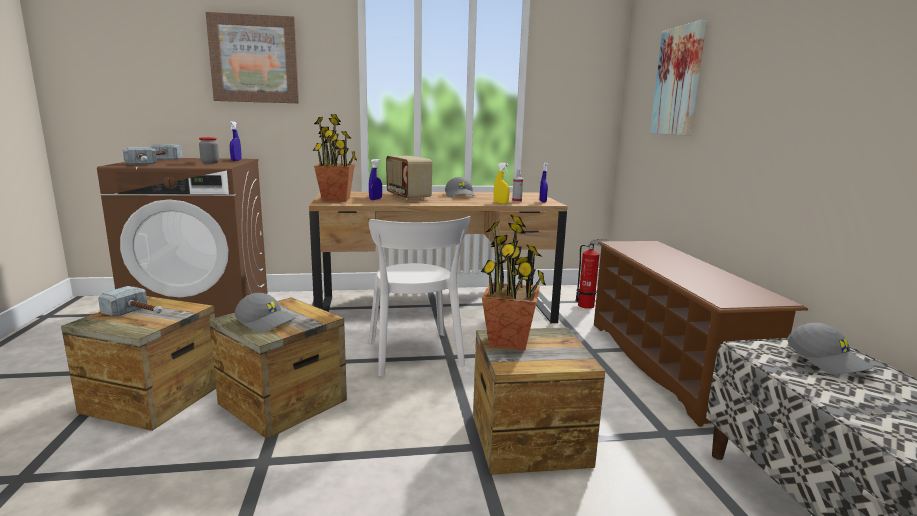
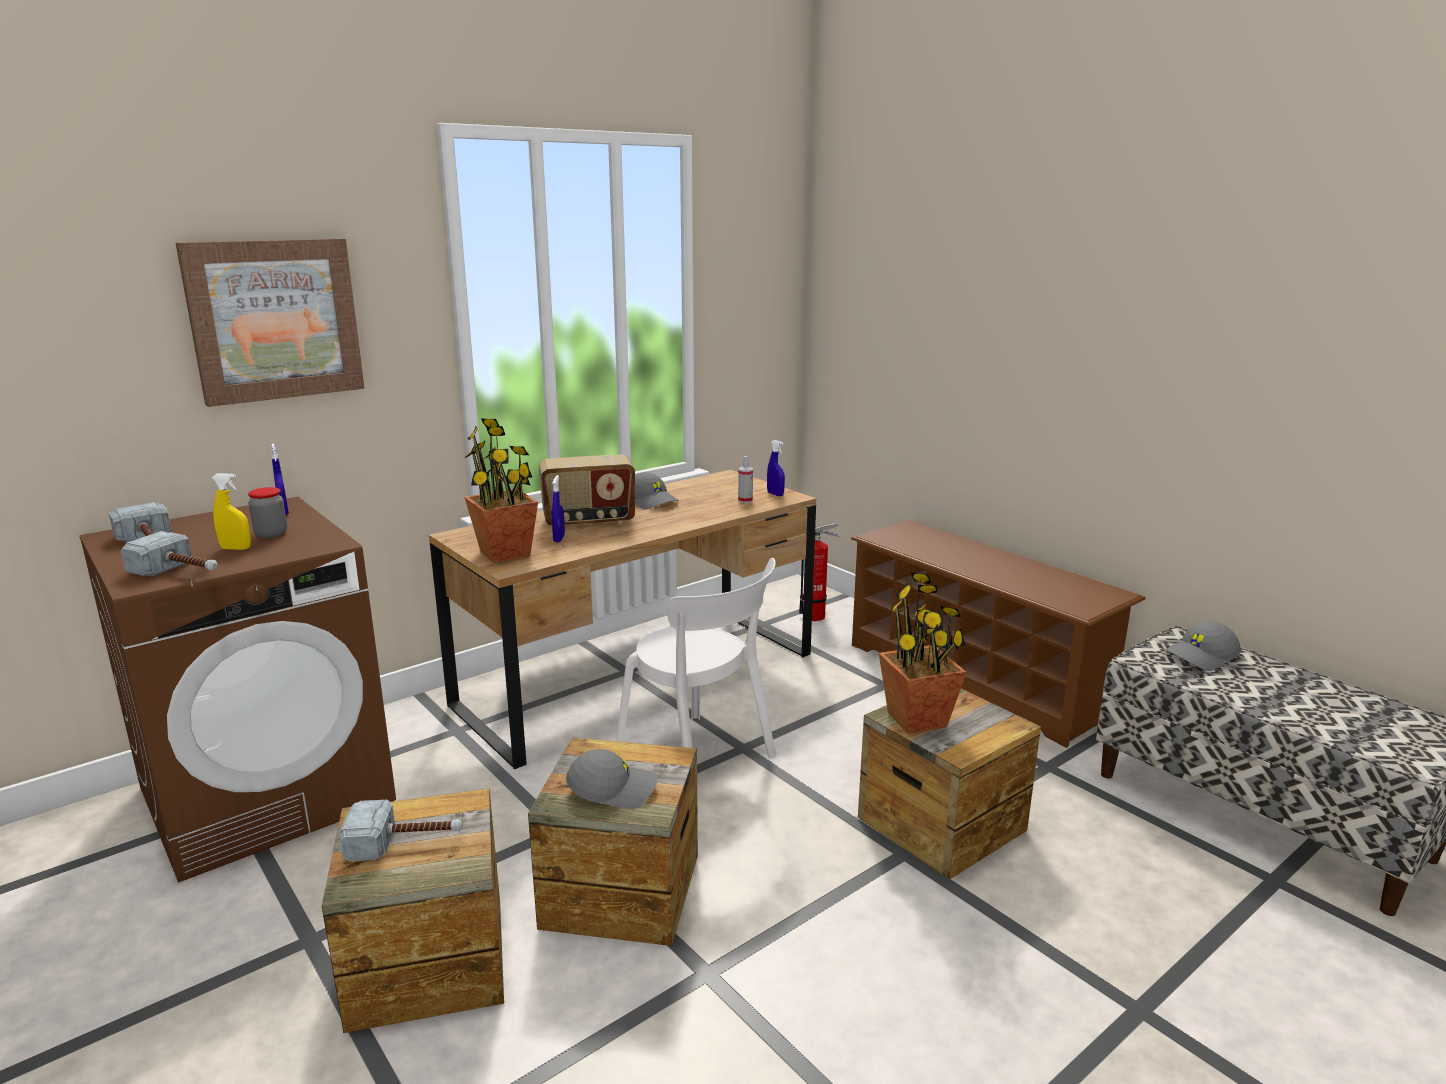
camera: 30 degrees left, 5 degrees up
(407, 196) = (589, 521): radio -> radio turned 45 degrees counterclockwise
(501, 203) = (734, 510): yellow spray bottle -> yellow spray bottle (236, 548)
(678, 81) = (919, 314): picture -> none
(827, 360) = (1202, 657): grey cap -> grey cap turned 120 degrees clockwise

